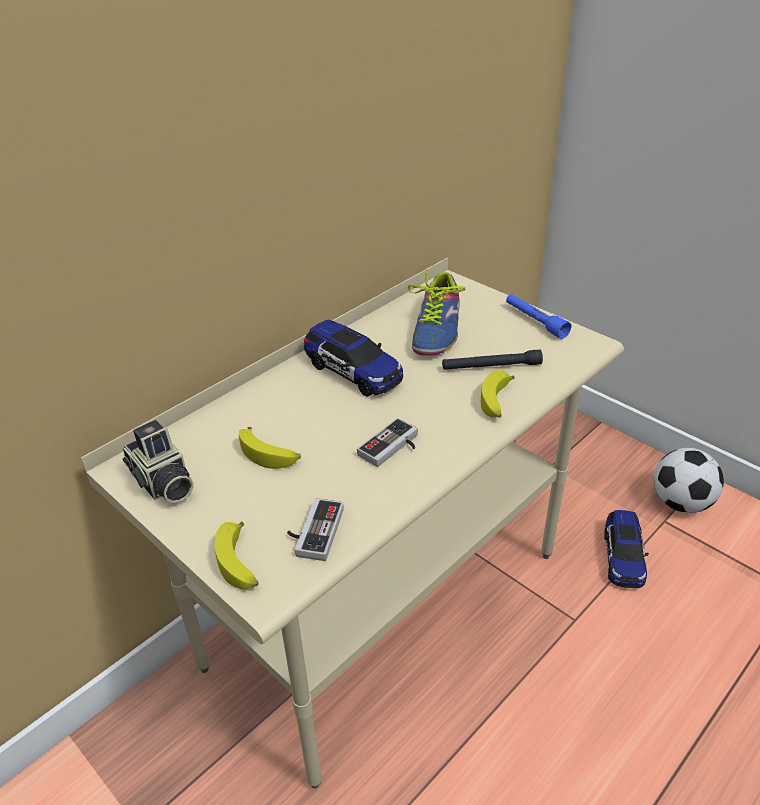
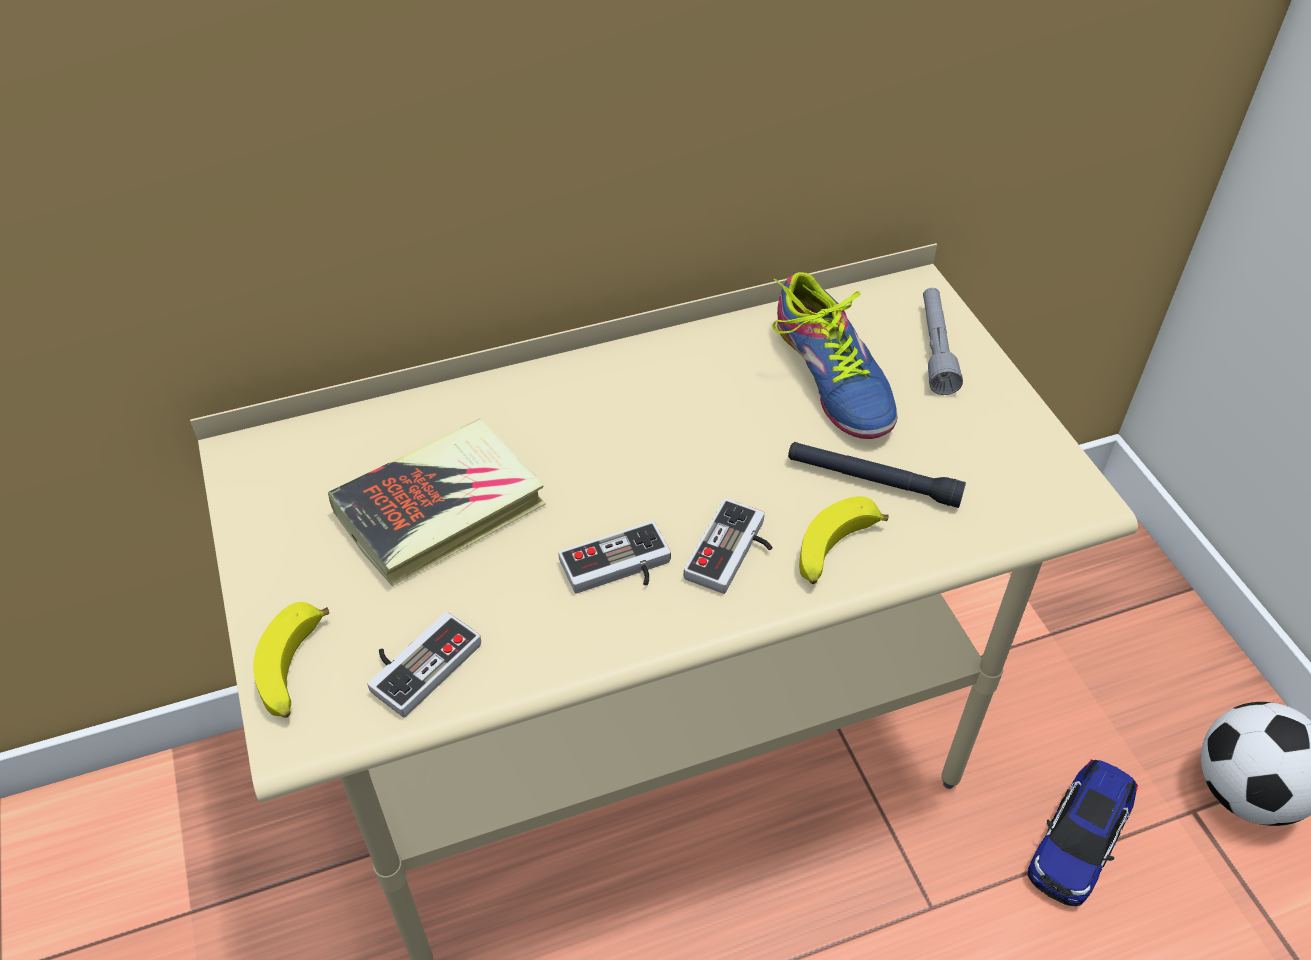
camera: 25 degrees right, 10 degrees up
(162, 484) = (276, 499): camera -> none
(269, 454) = (441, 509): banana -> book
(353, 371) = (651, 409): toy car -> none
(437, 329) = (833, 377): shoe -> shoe turned 60 degrees counterclockwise
(447, 420) = (734, 554): none -> game controller
(477, 303) = (935, 349): none -> grey flashlight
(535, 321) = (1010, 419): blue flashlight -> none

